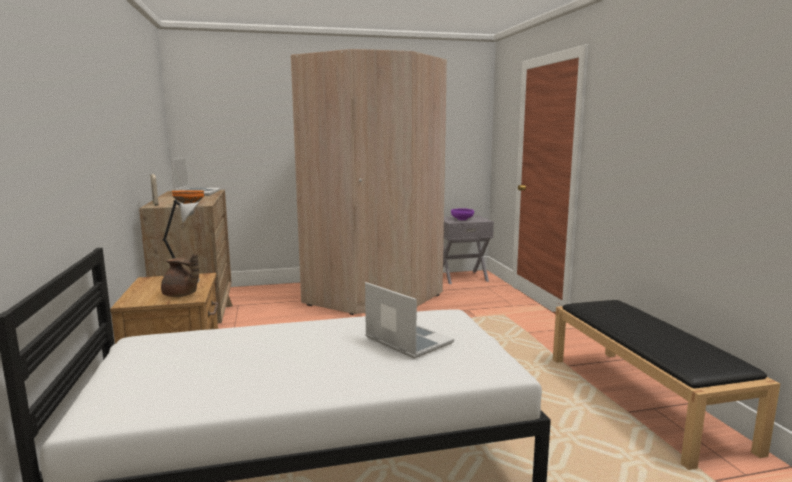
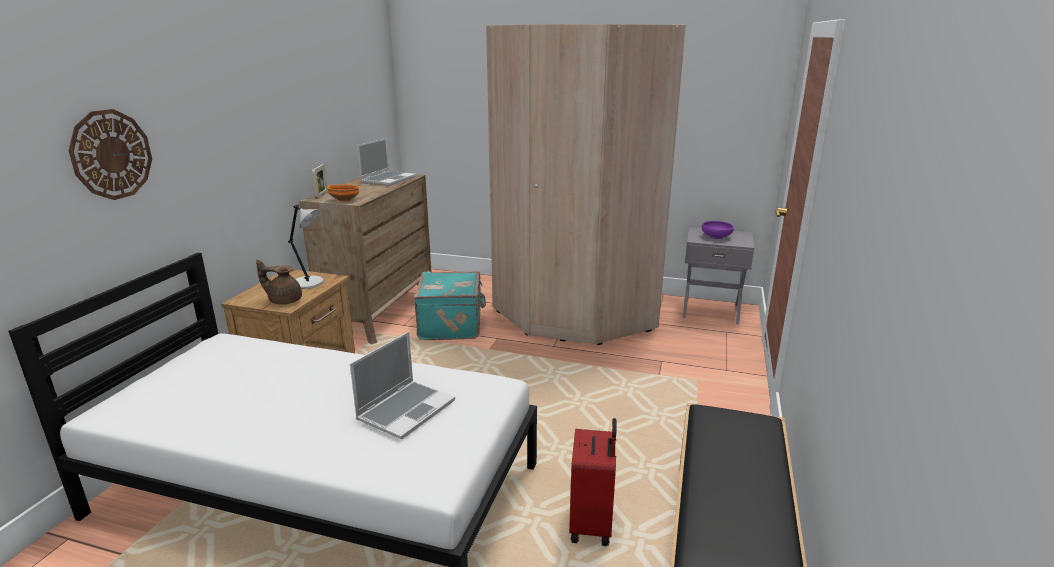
camera: 30 degrees right, 10 degrees up
(41, 125) = (111, 154): none -> wall clock
(181, 295) = (284, 300): brown teapot -> brown teapot turned 135 degrees clockwise
(280, 321) = (452, 325): none -> turquoise suitcase
(406, 341) = (406, 410): laptop -> laptop turned 45 degrees clockwise
(545, 406) = (592, 524): none -> red suitcase

